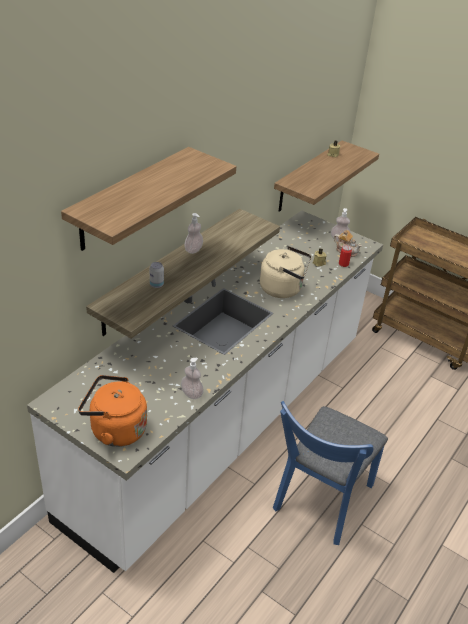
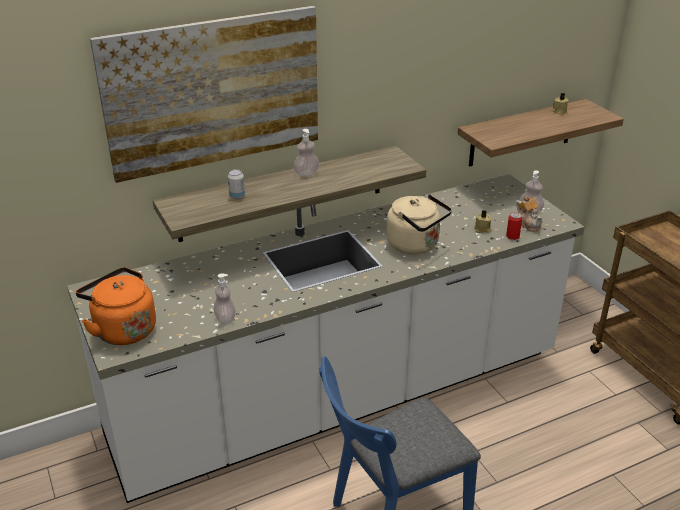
camera: 30 degrees right, 5 degrees down
(130, 199) = (214, 92): shelf -> picture

